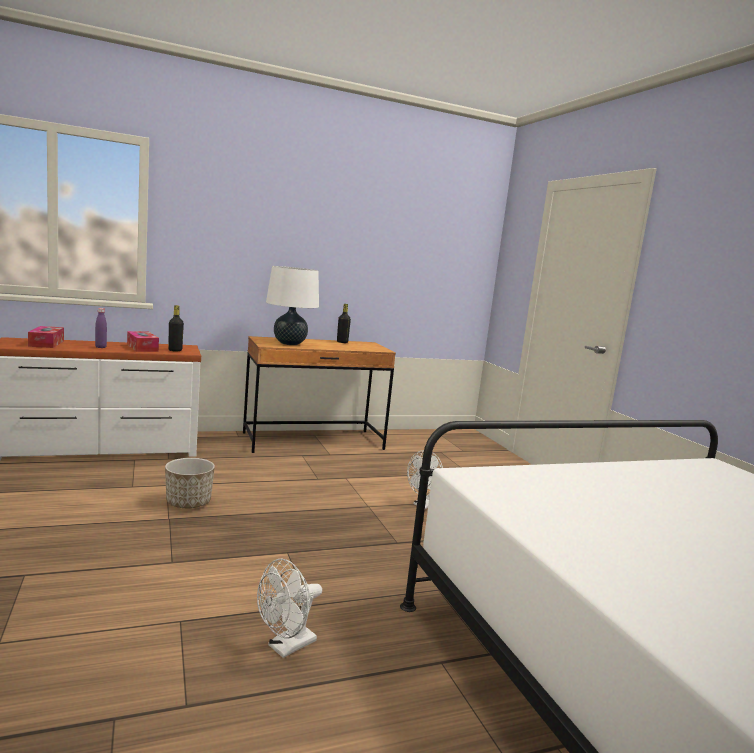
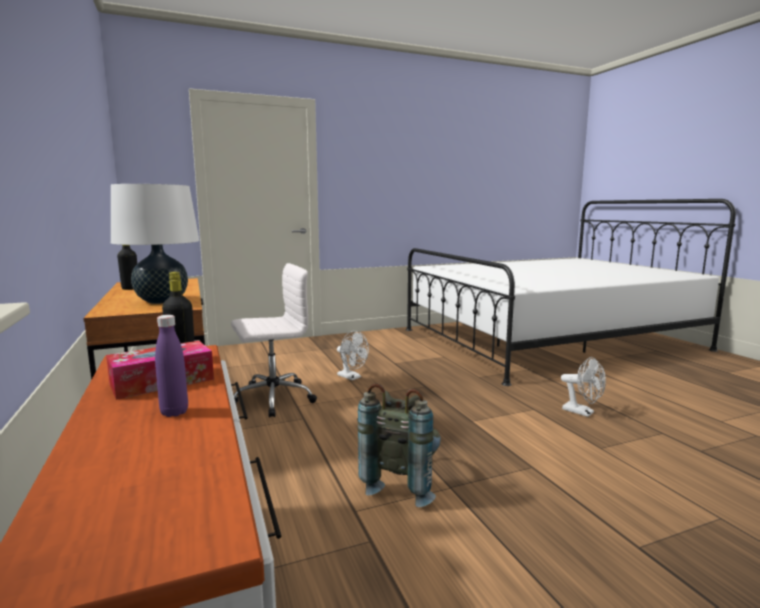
camera: 90 degrees left, 0 degrees up
(46, 343) = (136, 483): tissue box -> none
(188, 503) = (402, 483): planter -> grey backpack
(364, 470) = (272, 398): none -> white office chair

